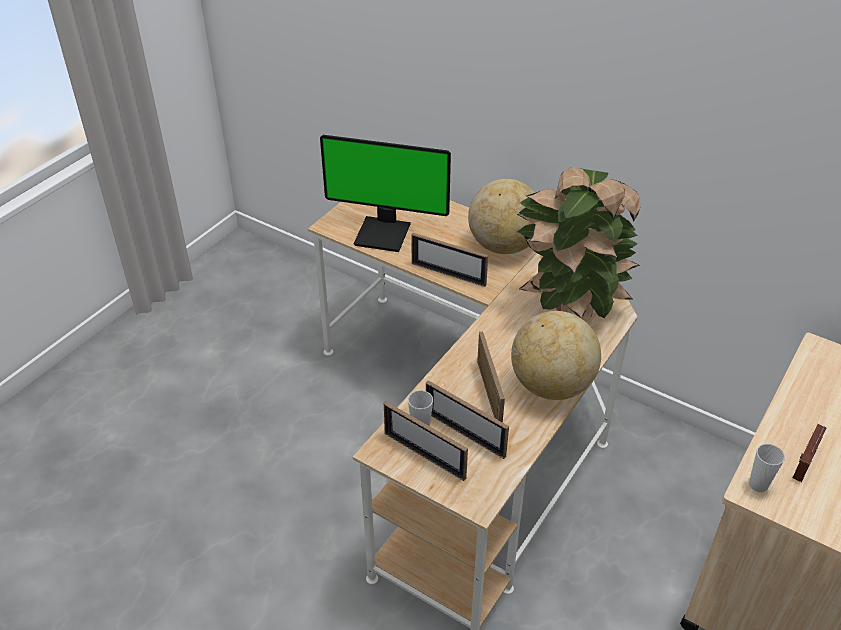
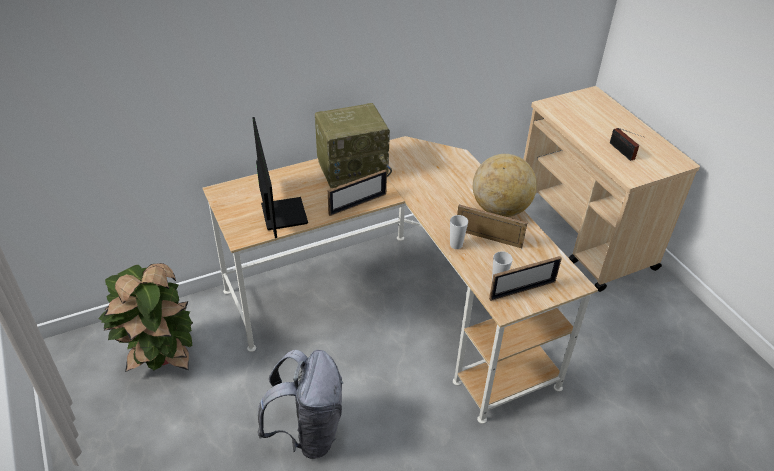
camera: 60 degrees left, 0 degrees up
(260, 441) = (308, 432): none -> grey backpack
(384, 233) = (281, 214): monitor -> monitor turned 60 degrees counterclockwise
(464, 434) = (515, 264): picture frame -> none
(503, 246) = (353, 168): globe -> radio
(569, 309) = (438, 171): potted plant -> potted plant (160, 357)
(758, 484) = (628, 173): cup -> cup (456, 245)

